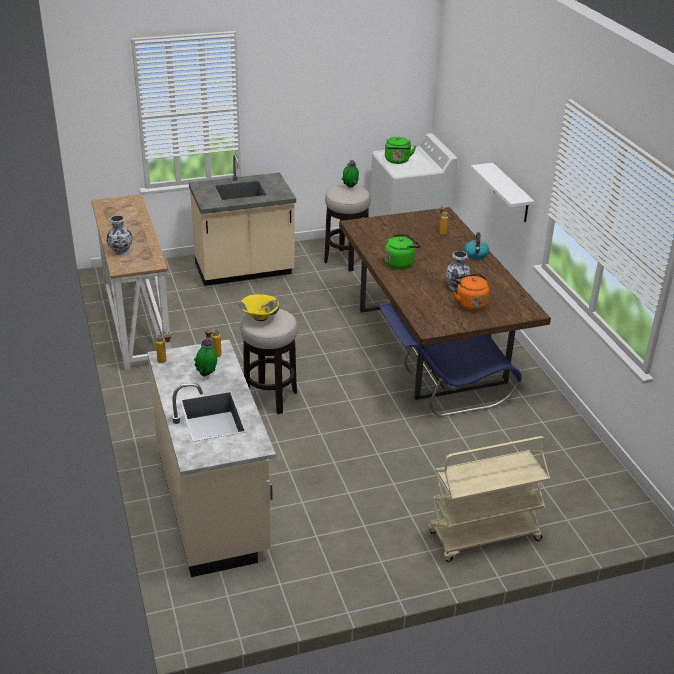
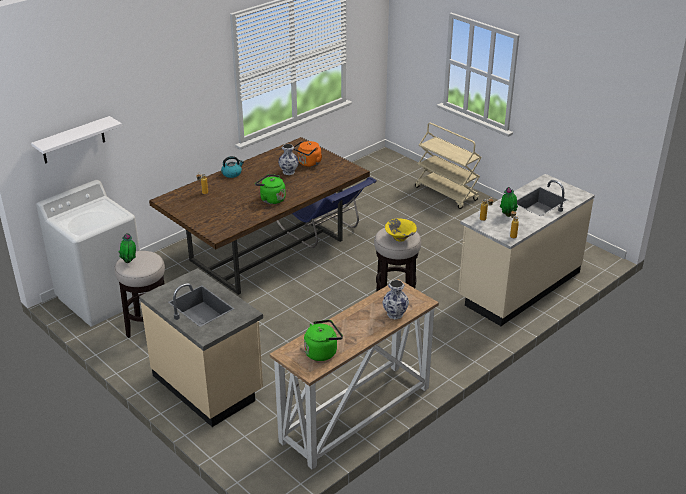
camera: 115 degrees left, 0 degrees up
(397, 161) = (97, 220): green kettle -> green kettle (322, 352)
(511, 193) = (185, 133): white shelf -> white shelf (73, 140)

